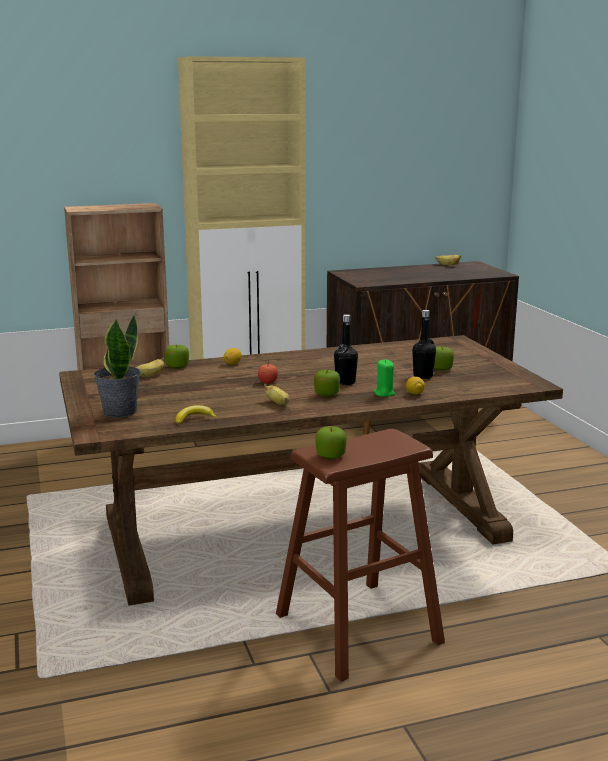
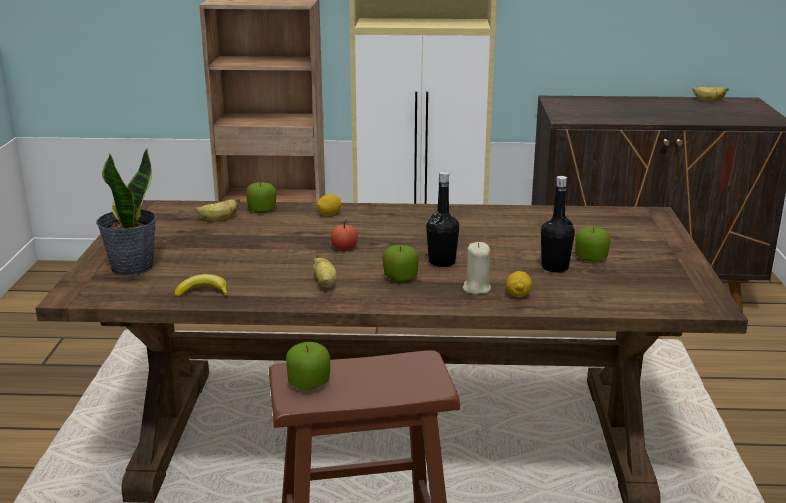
camera: 20 degrees right, 5 degrees up
(384, 393) = (476, 288): green candle -> beige candle

